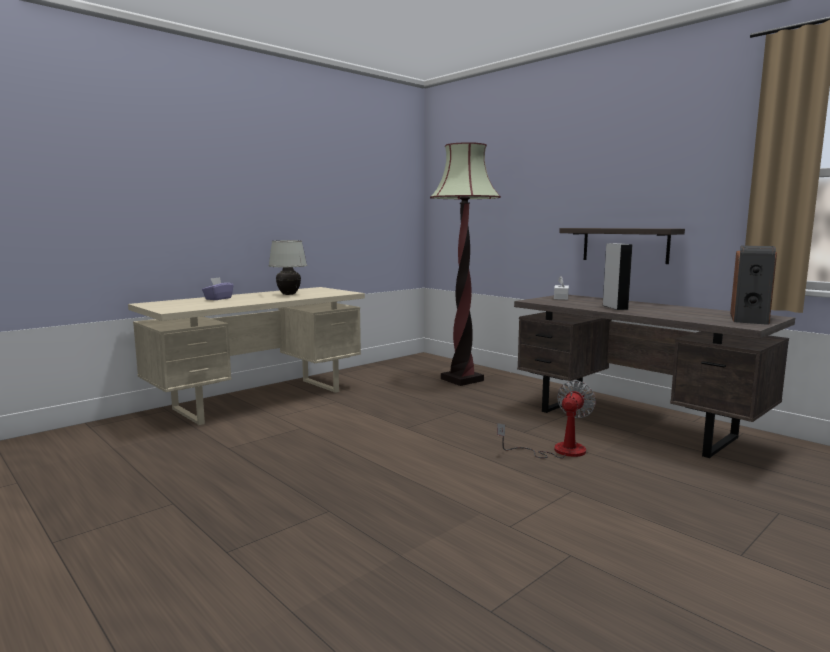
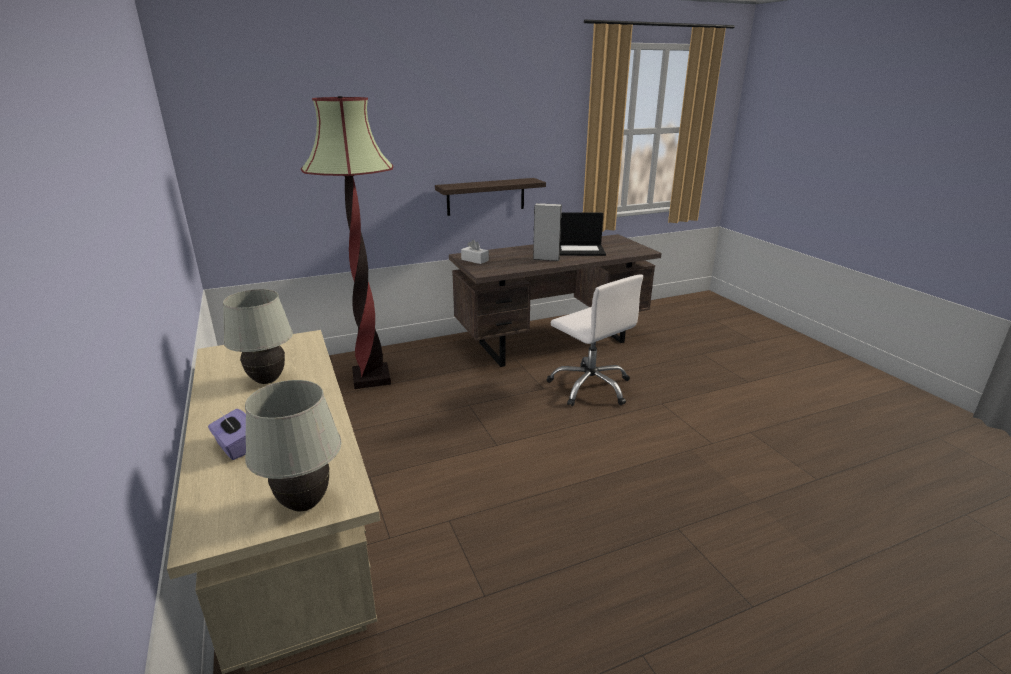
camera: 70 degrees left, 15 degrees up
(168, 307) = (304, 503): none -> white table lamp
(558, 451) = (590, 387): fan -> white office chair
(675, 312) = (580, 250): none -> laptop
(750, 319) = (620, 243): speaker -> none

